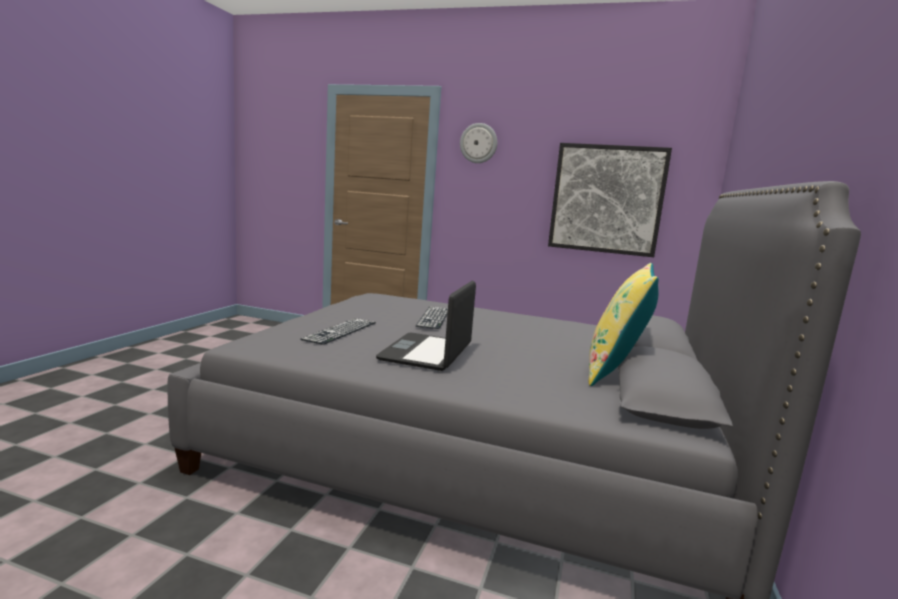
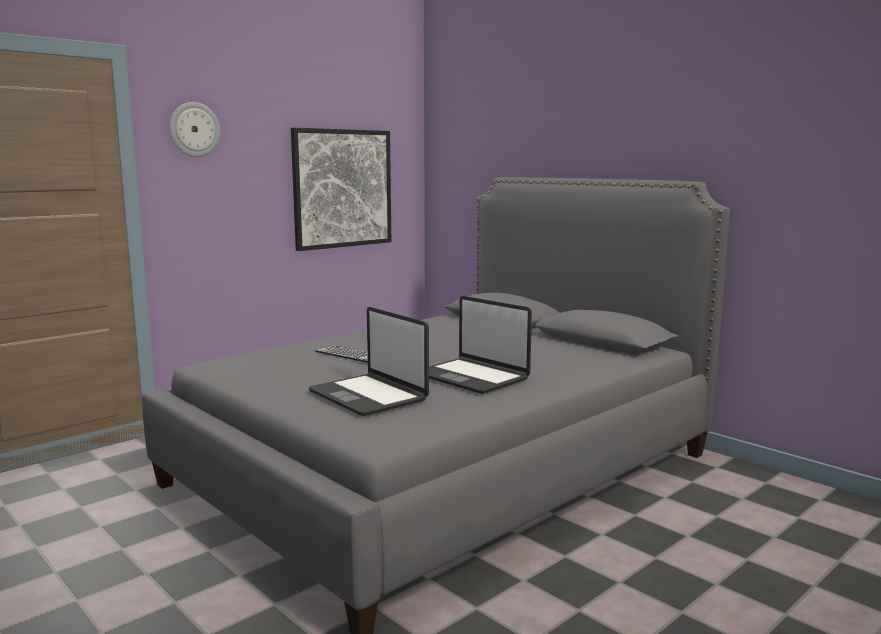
camera: 60 degrees left, 0 degrees up
(340, 331) = (369, 396): keyboard -> laptop
(615, 371) = (550, 339): yellow pillow -> none

